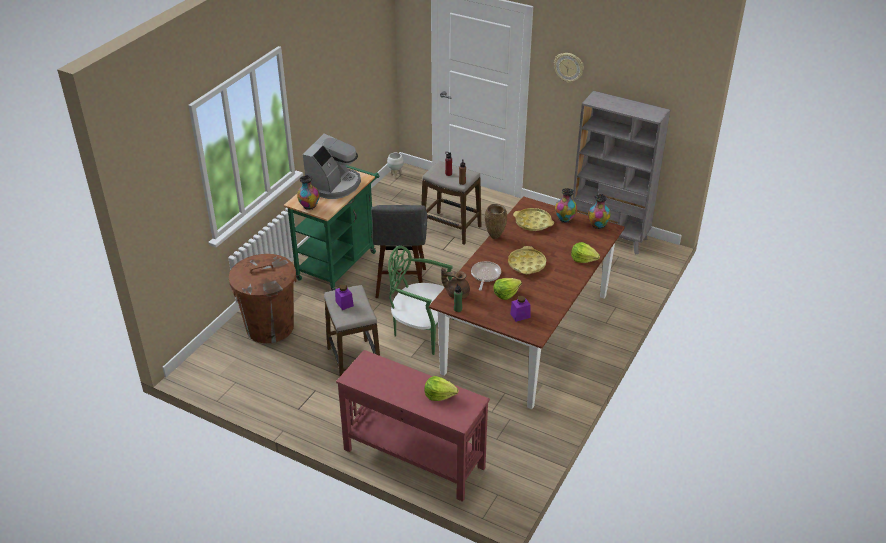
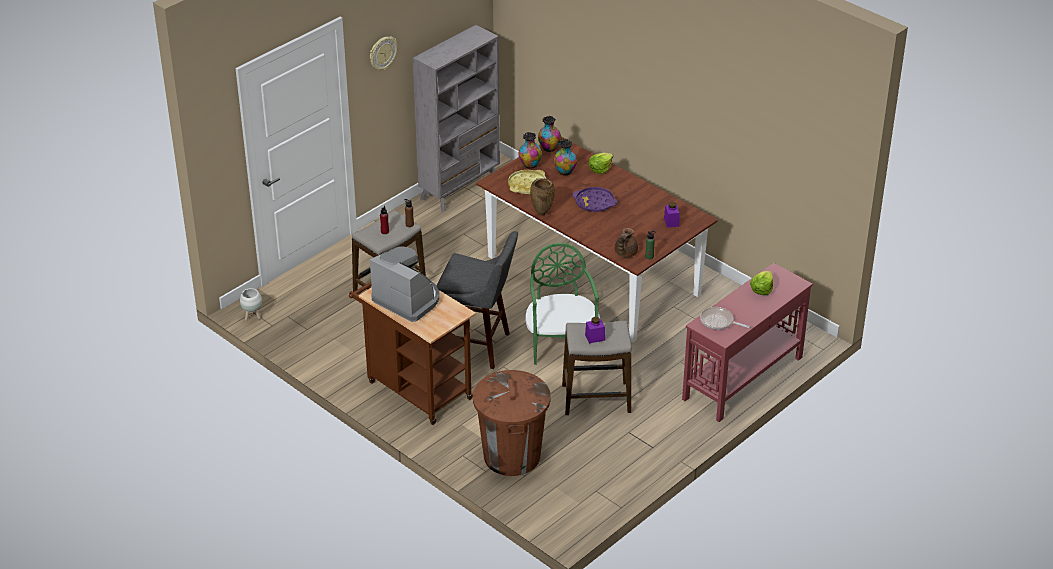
camera: 75 degrees left, 0 degrees up
(309, 206) = (443, 322): vase -> vase (565, 172)
(339, 262) = (414, 388): green cart -> brown cart
(421, 330) = (561, 344): green chair -> green chair turned 135 degrees clockwise
(485, 275) = (603, 231): frying pan -> frying pan (718, 322)
(506, 294) = (636, 224): lettuce -> none
(526, 264) = (594, 203): yellow tray -> purple tray

